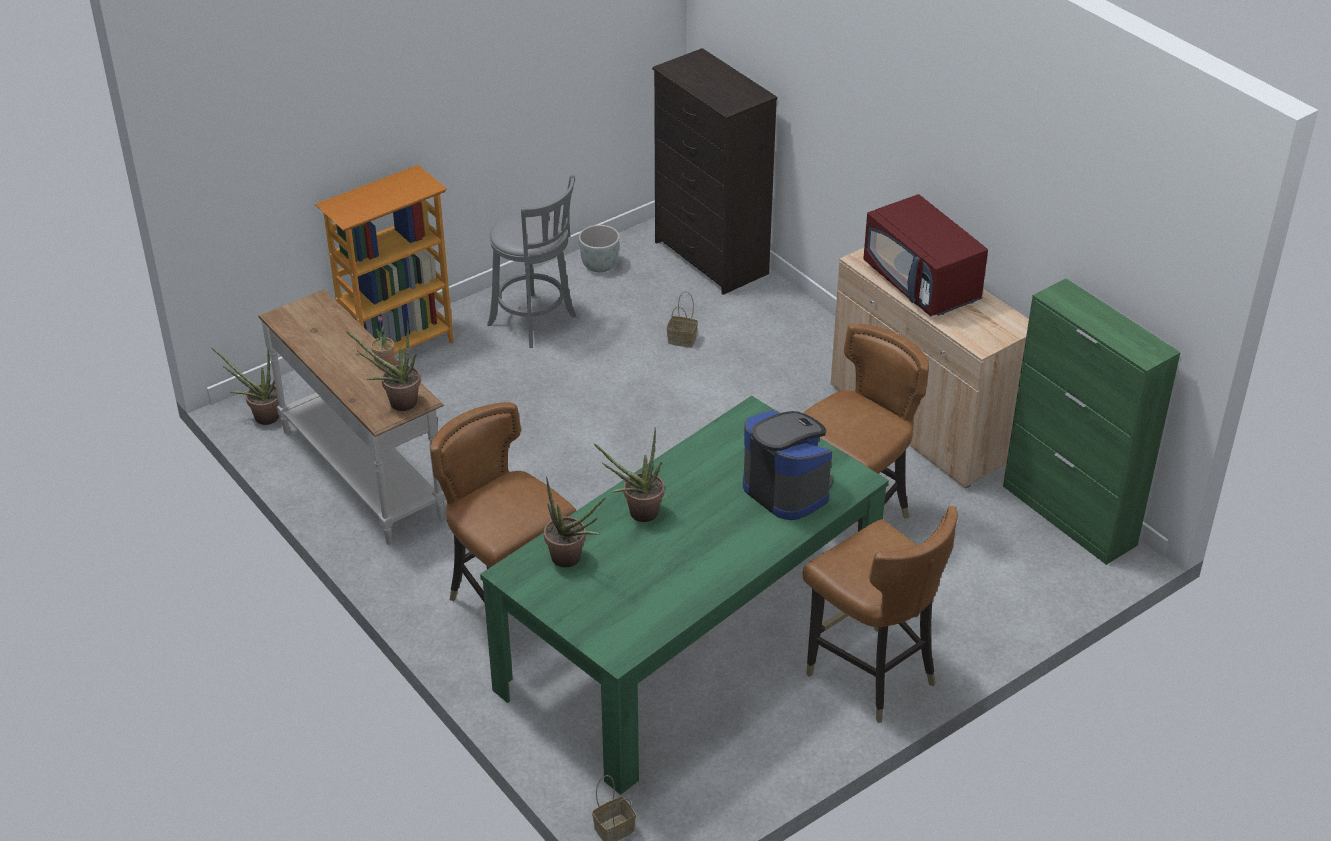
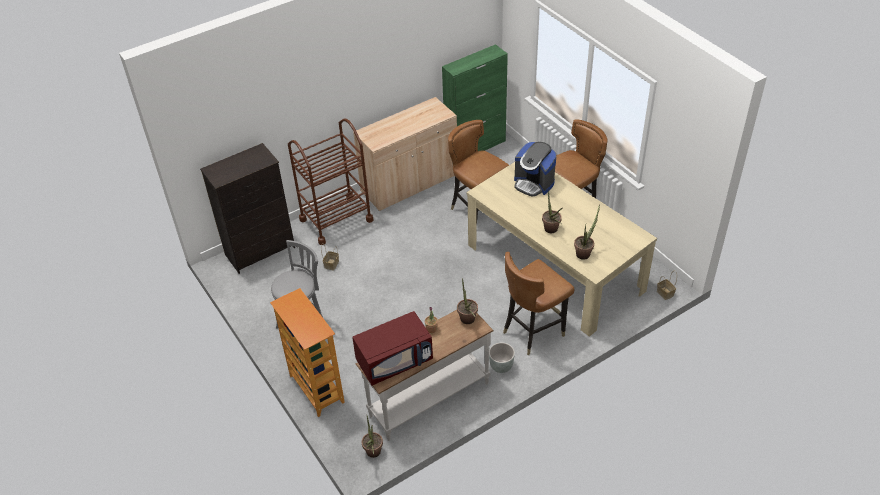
camera: 85 degrees left, 5 degrees up
(600, 265) = (255, 297): grey planter -> grey planter (501, 366)
(688, 642) = (554, 267): green dining table -> beige dining table
(787, 489) = (533, 183): coffee machine -> coffee machine turned 105 degrees counterclockwise
(801, 335) = (336, 220): none -> brown cart
(922, 284) = (398, 127): red microwave -> red microwave (394, 360)

